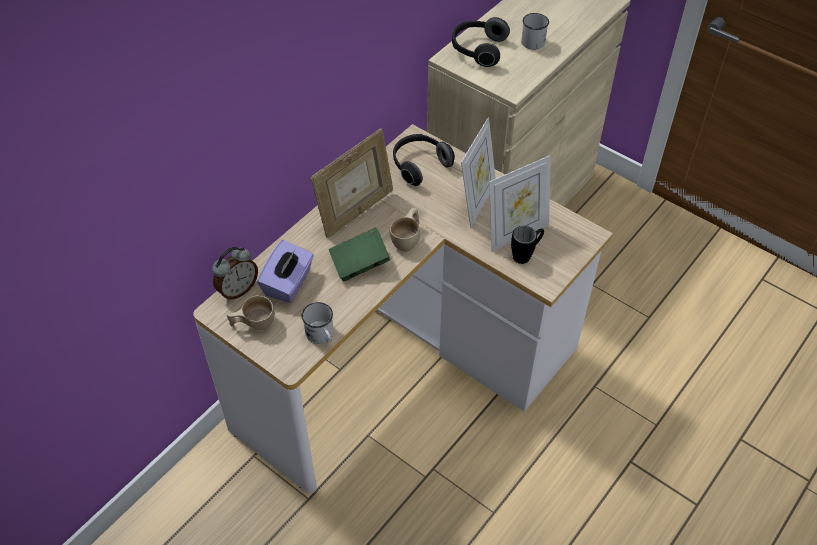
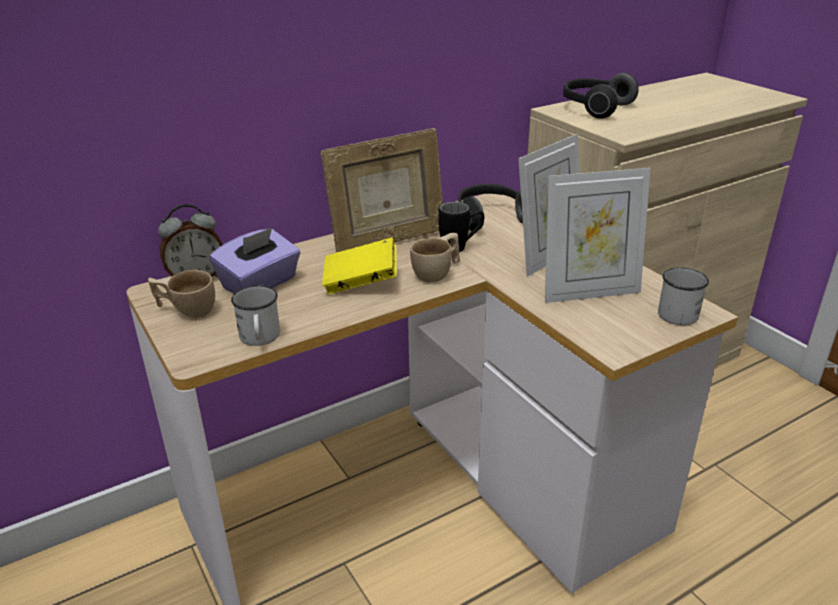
camera: 20 degrees right, 20 degrees down
(360, 263) = (361, 283): green book -> yellow book
(526, 255) = (594, 314): black mug -> black mug (461, 247)
(532, 39) = (667, 109): white mug -> white mug (677, 311)

